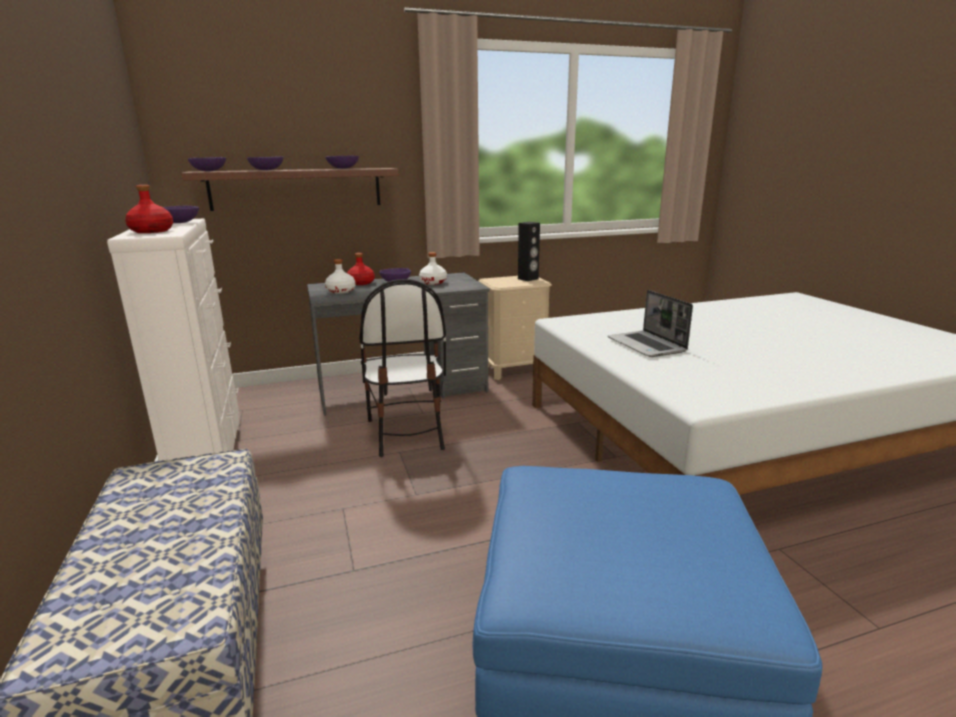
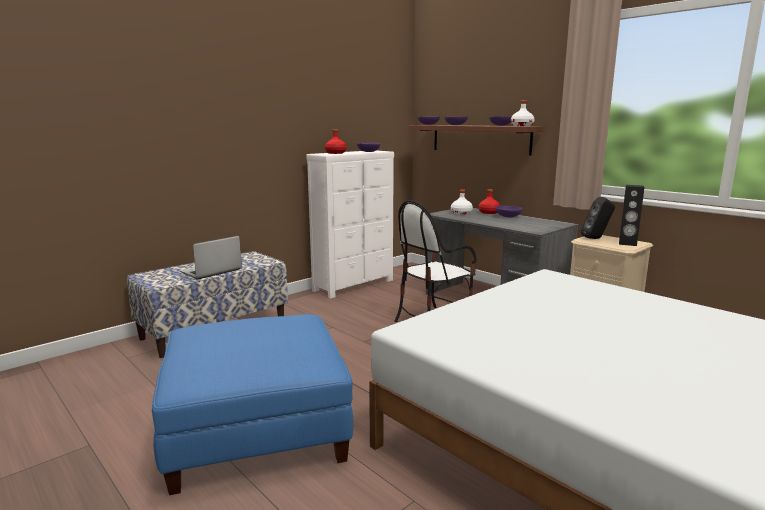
camera: 65 degrees right, 5 degrees down
(433, 282) = (526, 222): white bottle -> white bottle (522, 126)
(500, 281) = (596, 238): none -> black speaker
(647, 345) = (531, 306): laptop -> laptop (211, 271)

